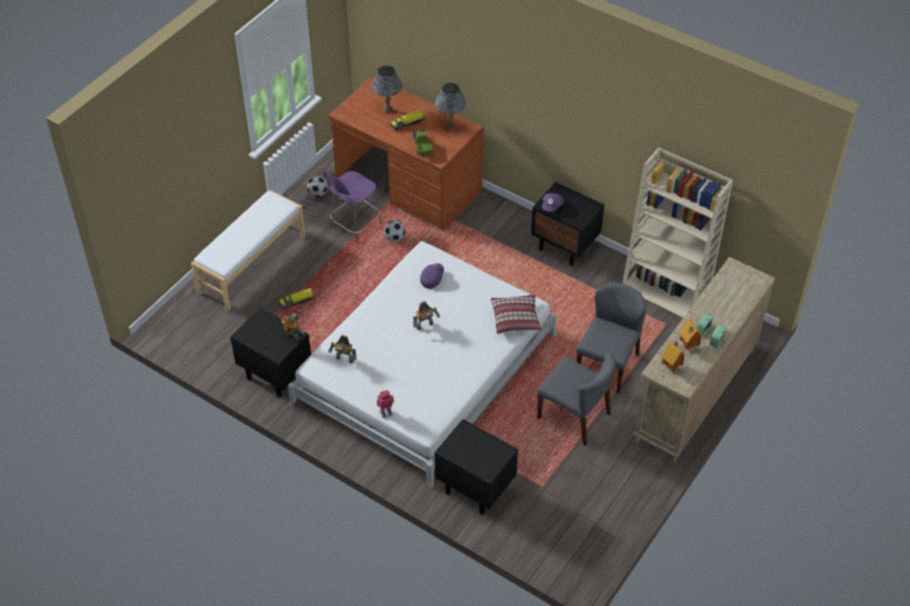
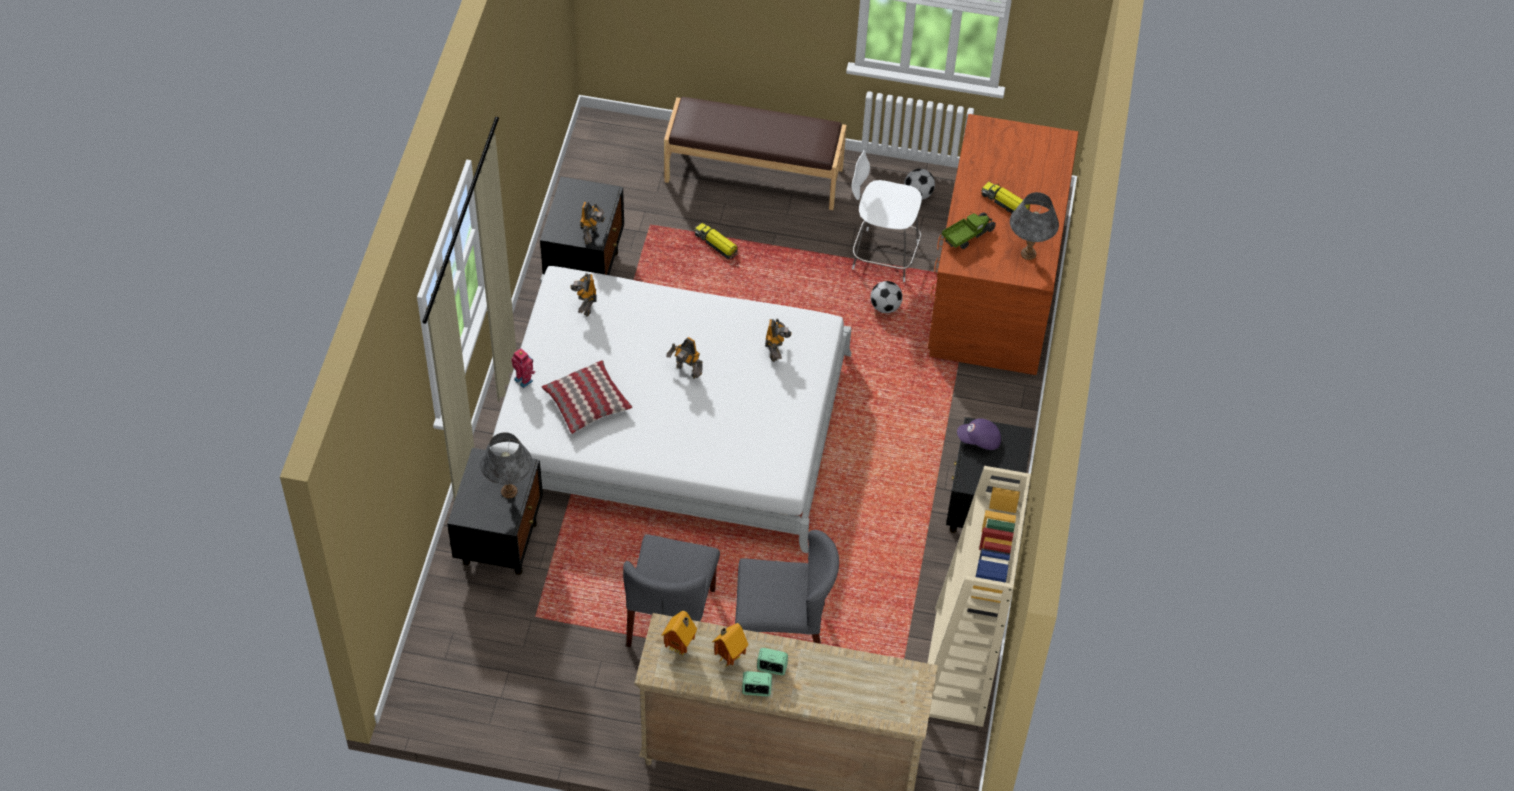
camera: 65 degrees right, 5 degrees up
(251, 264) = (754, 174): white bench -> brown bench
(354, 226) = (882, 255): purple stool -> white stool
(387, 109) = (1019, 172): grey table lamp -> grey table lamp (509, 491)
(432, 278) = (776, 351): purple cap -> toy robot
(515, 318) = (752, 468): pillow -> pillow (587, 403)

